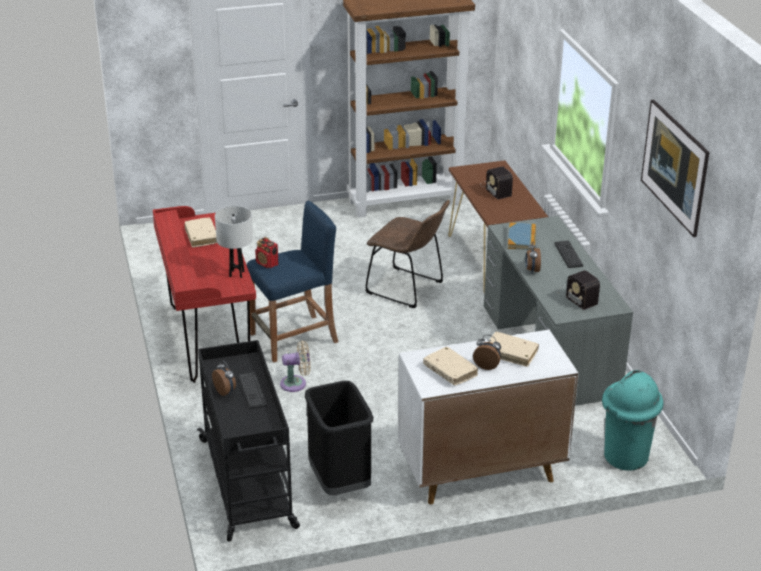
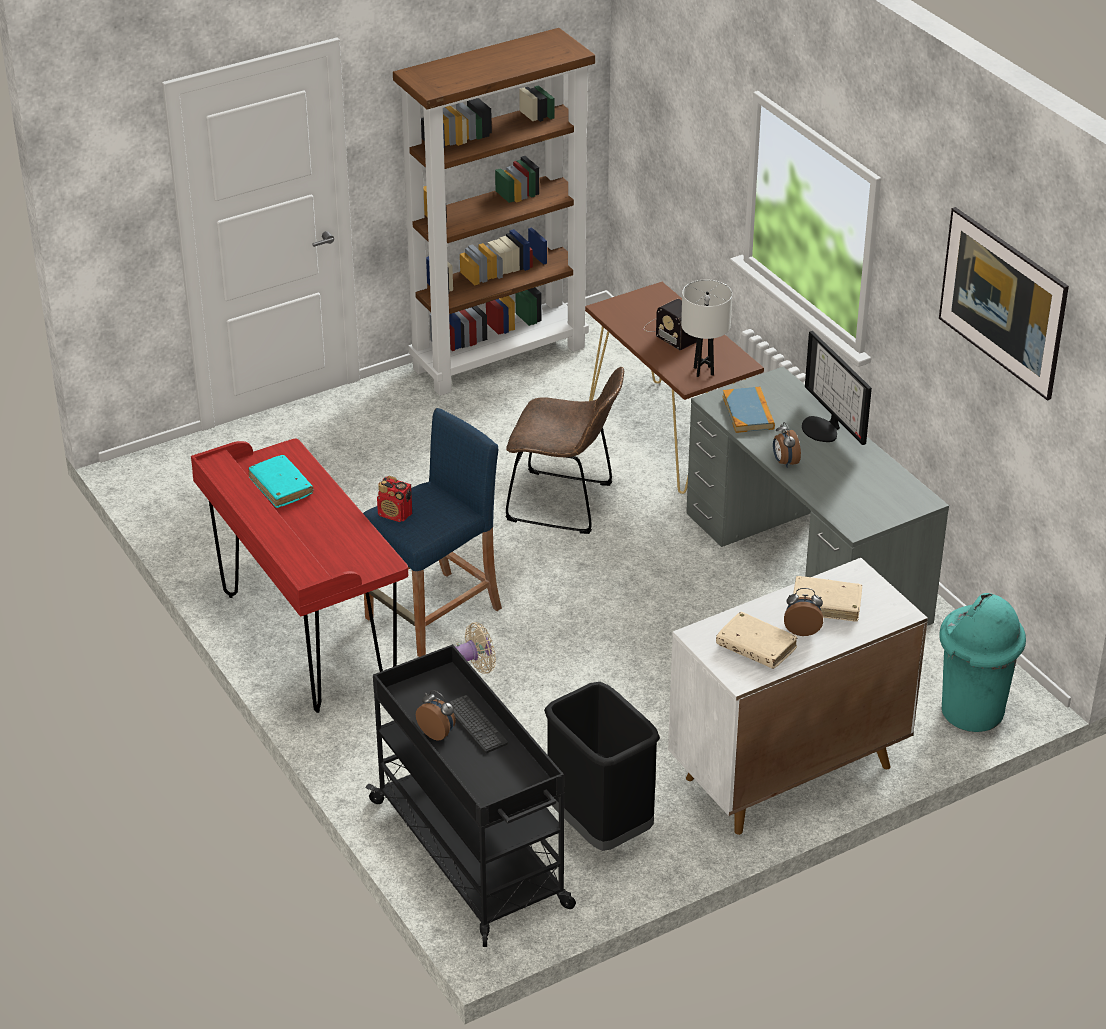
camera: 15 degrees left, 5 degrees up
(201, 236) = (281, 487): beige book -> turquoise book
(236, 274) = (365, 541): white table lamp -> white table lamp (703, 371)
(568, 255) = (824, 429): keyboard -> monitor
(577, 295) = (863, 492): radio -> none

